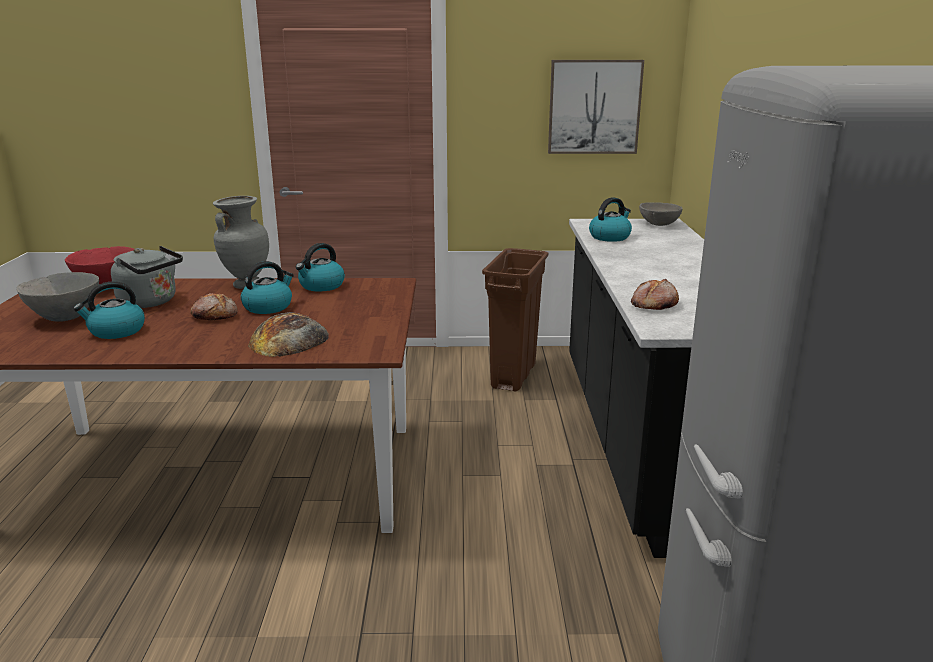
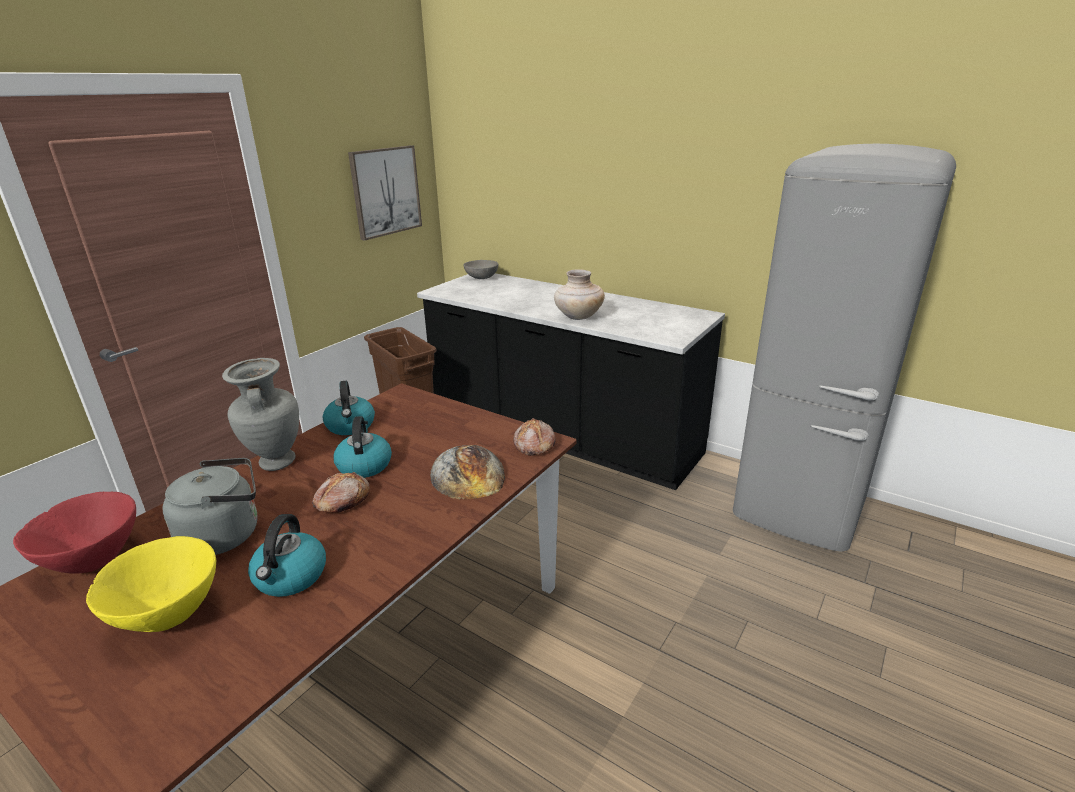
camera: 55 degrees left, 5 degrees up
(65, 317) = (168, 614): grey bowl -> yellow bowl
(610, 237) = (483, 296): kettle -> none
(635, 278) = (578, 316): none -> beige vase
(653, 304) = (631, 327): bread -> bread (533, 445)

